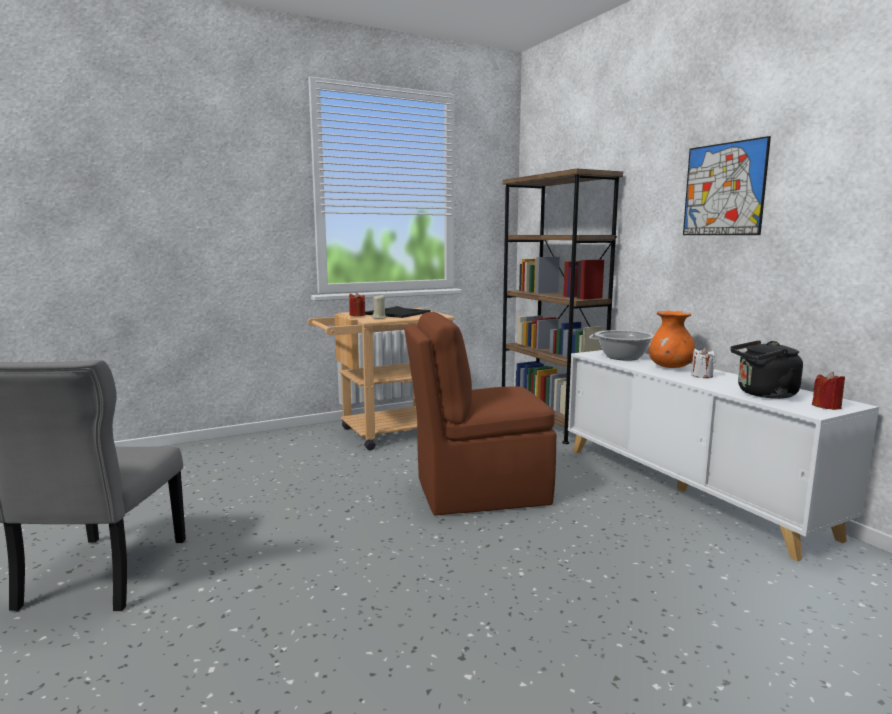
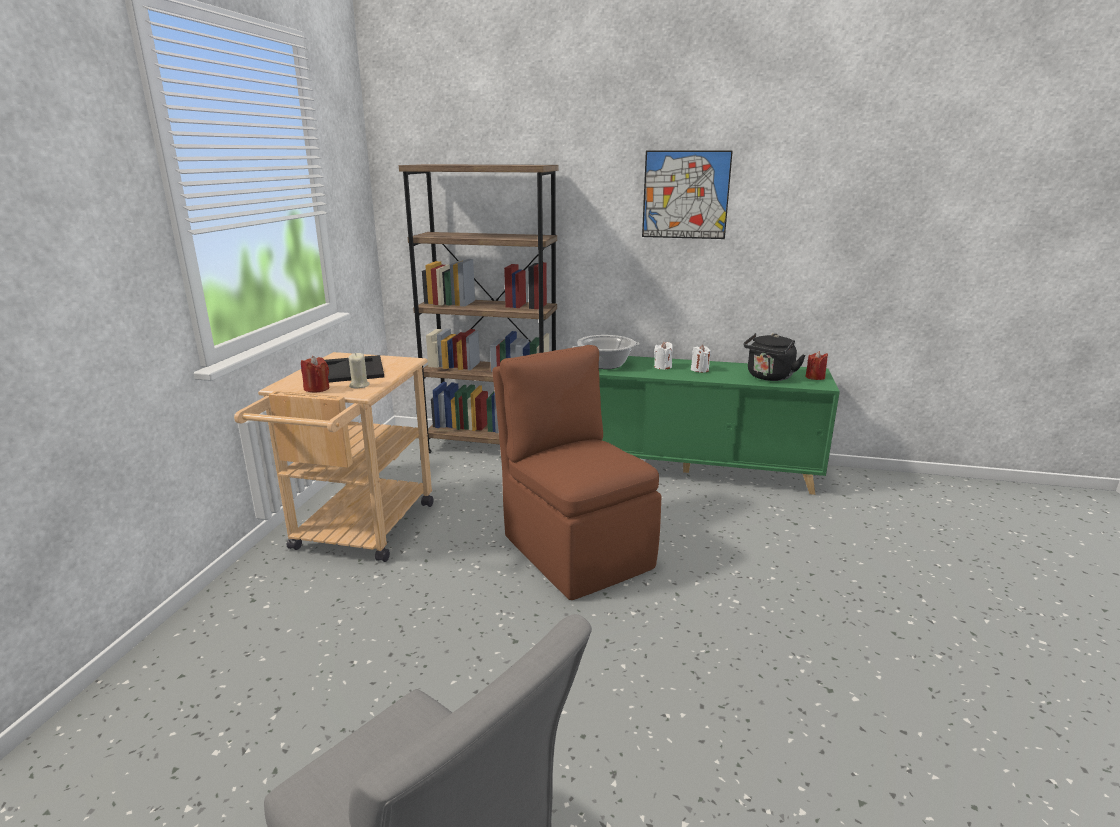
camera: 50 degrees left, 10 degrees up
(478, 491) = (575, 549): brown chair -> brown chair turned 120 degrees clockwise
(670, 367) = (662, 367): orange vase -> white candle
(687, 489) = (687, 468): white cabinet -> green cabinet

